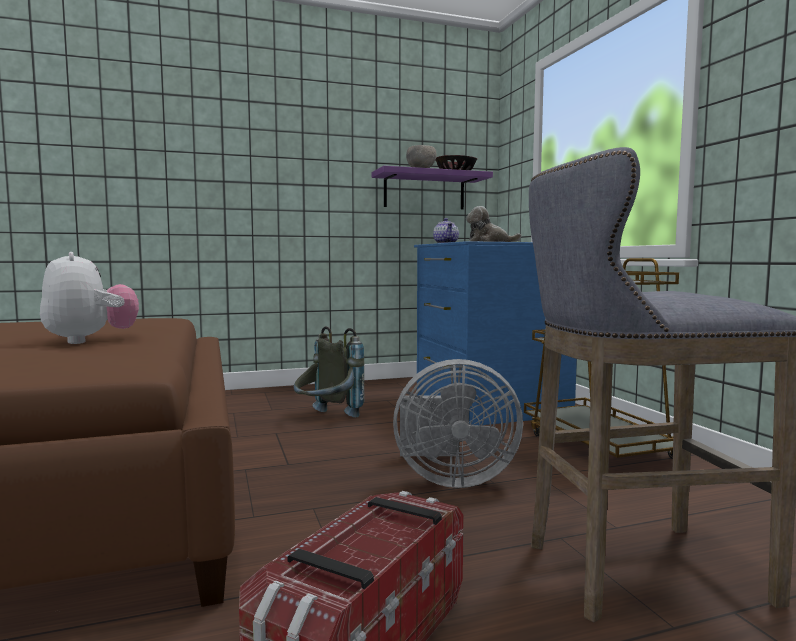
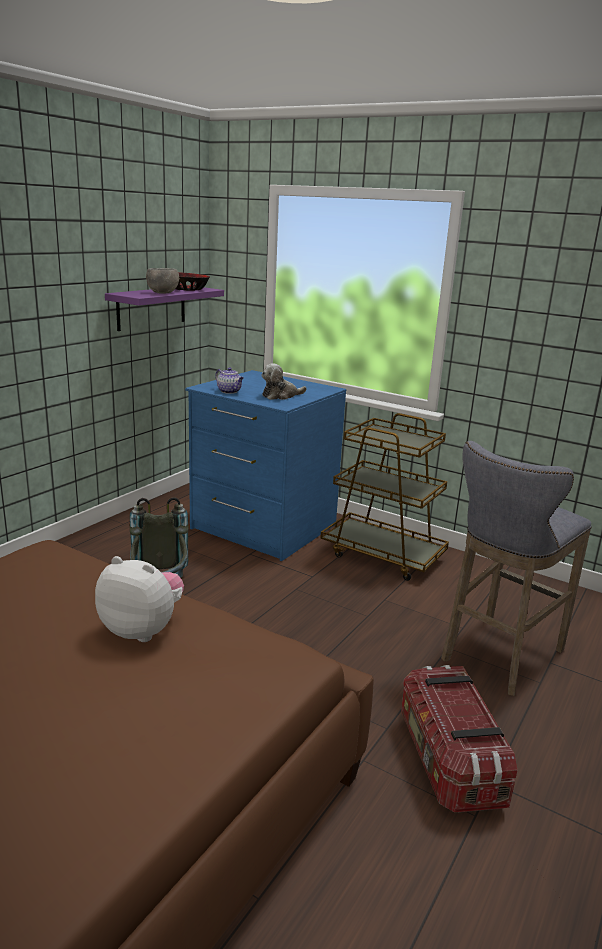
camera: 40 degrees left, 15 degrees up
(450, 479) = (340, 622): grey fan -> none

